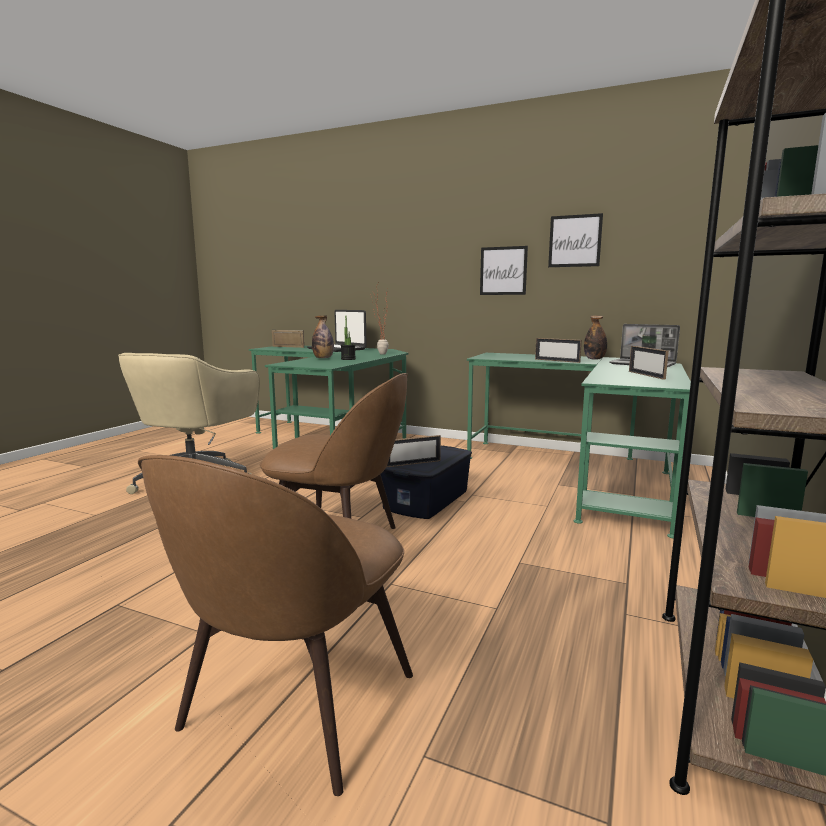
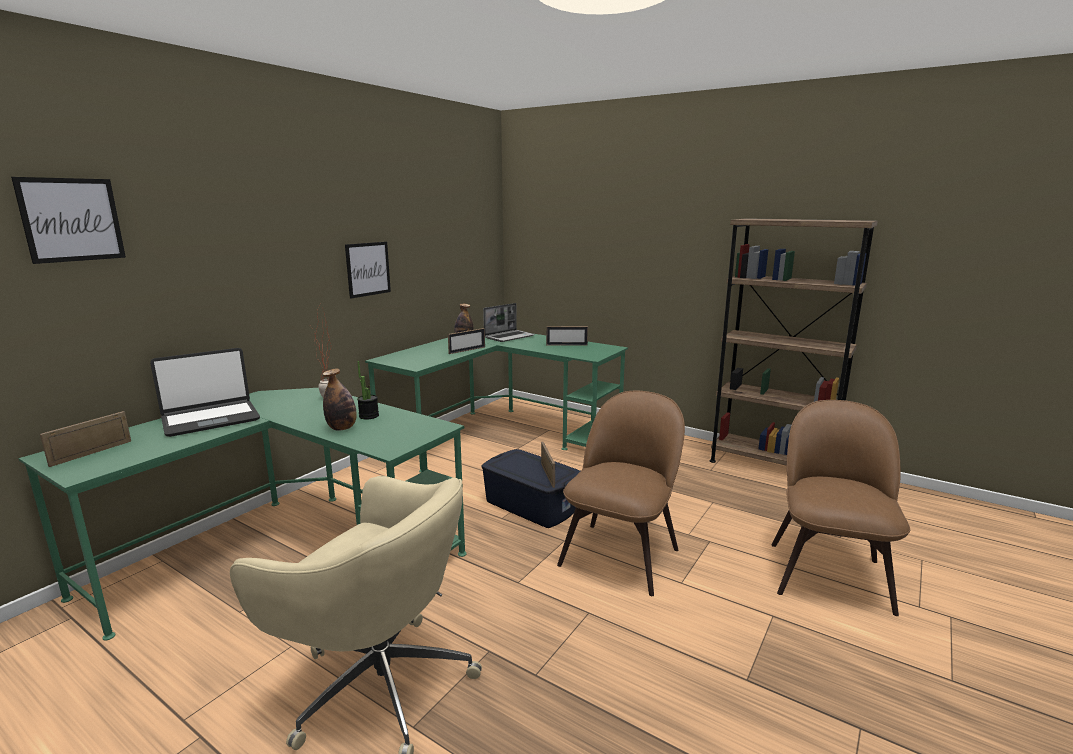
camera: 80 degrees left, 5 degrees up
(295, 707) = (828, 573): brown chair -> brown chair turned 105 degrees counterclockwise
(575, 241) = (419, 236): picture -> picture (72, 220)

